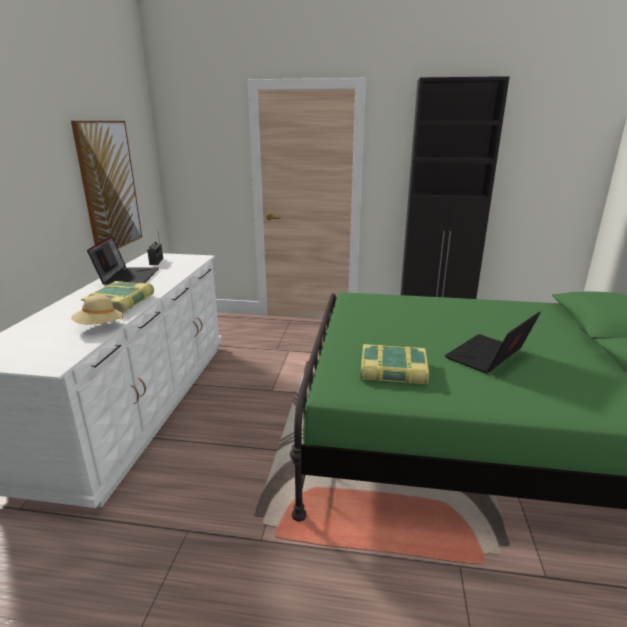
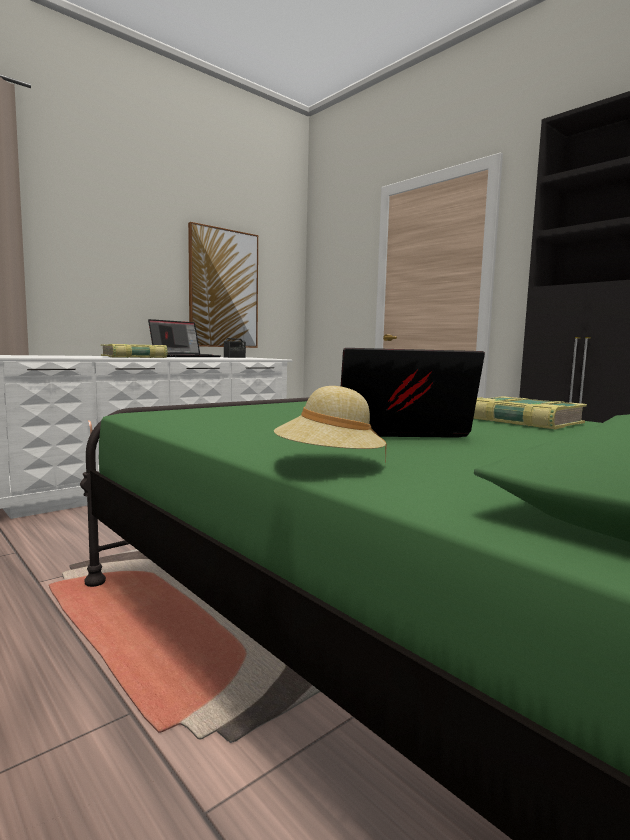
camera: 40 degrees right, 15 degrees down
(99, 326) = (80, 357): beige hat -> beige hat (328, 464)
(393, 371) = (240, 418): book -> book (524, 421)

